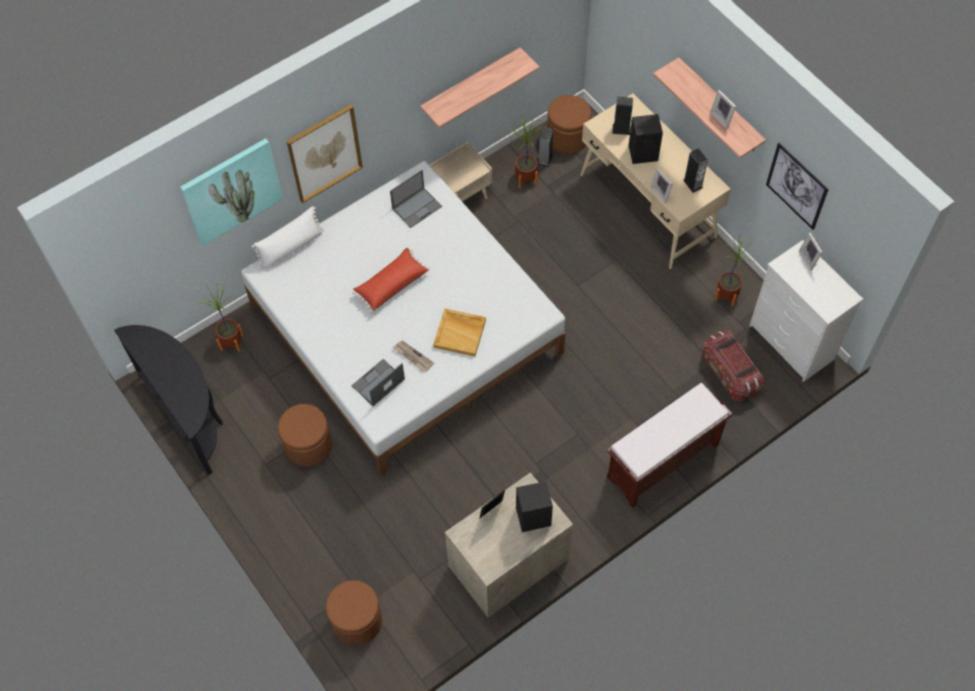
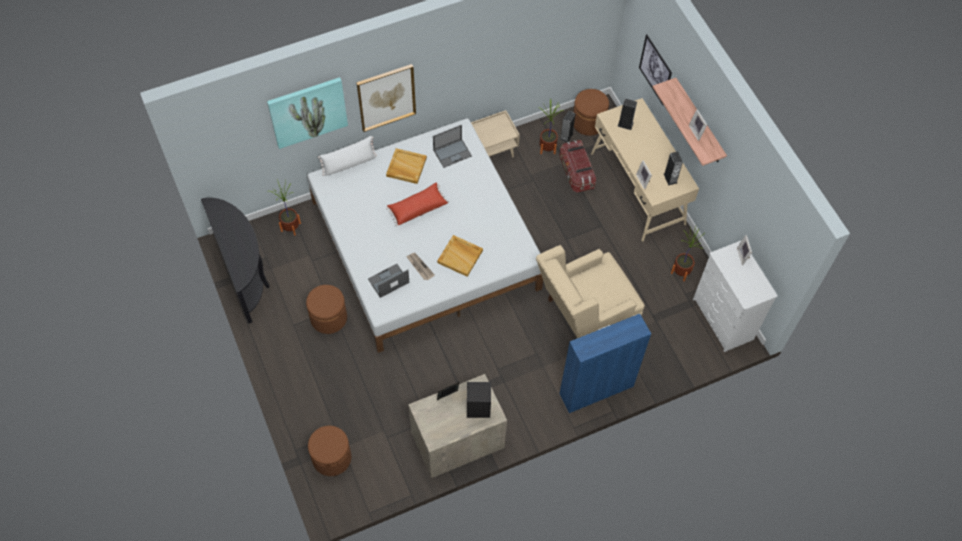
camera: 10 degrees right, 0 degrees up
(363, 237) = (406, 167): none -> beige tray
(471, 84) = (513, 66): shelf -> none
(623, 372) = (584, 314): none -> beige armchair
(644, 153) = (638, 146): black speaker -> none
(662, 462) = (596, 390): brown bench -> blue cabinet
(729, 373) = (667, 332): storage box -> storage box (576, 172)
(796, 186) = (743, 197): picture -> picture (655, 69)

